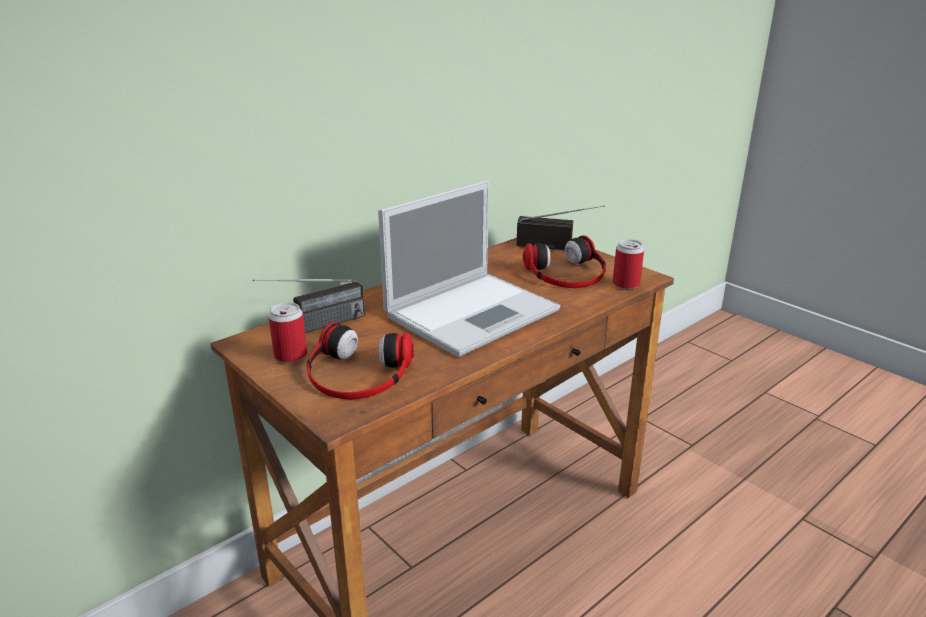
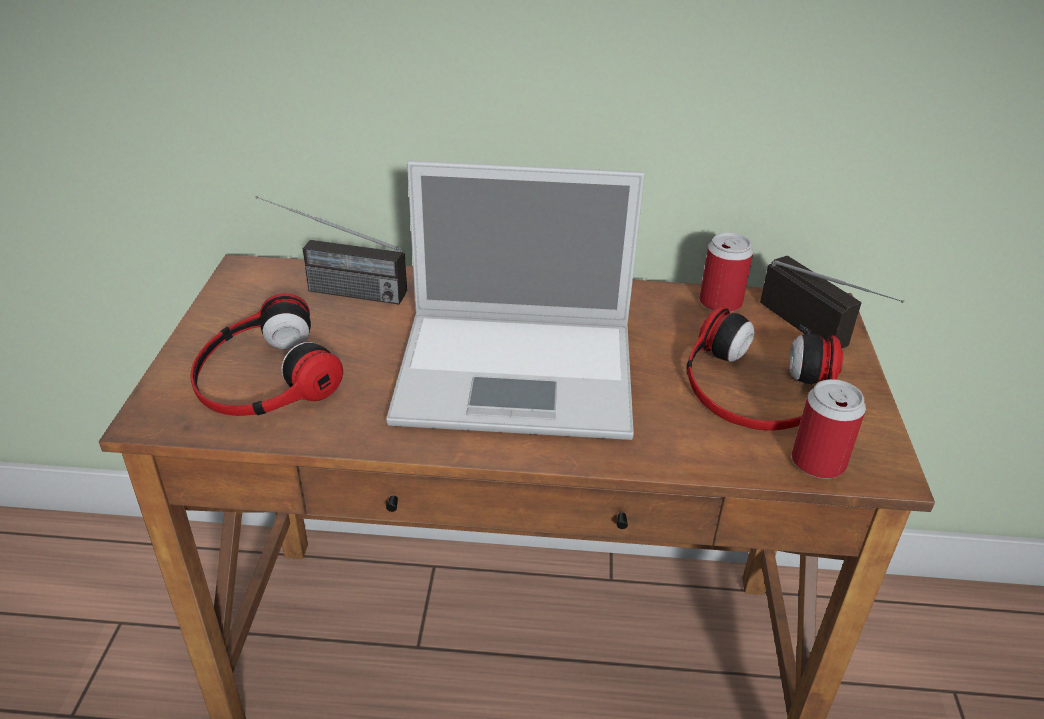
camera: 45 degrees right, 10 degrees up
(290, 356) = (252, 312): can -> can (720, 303)

